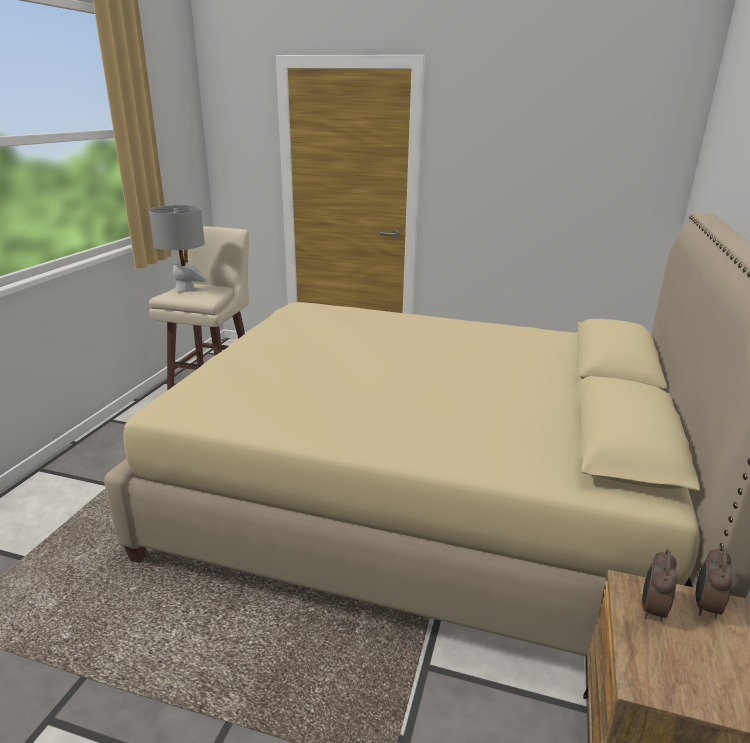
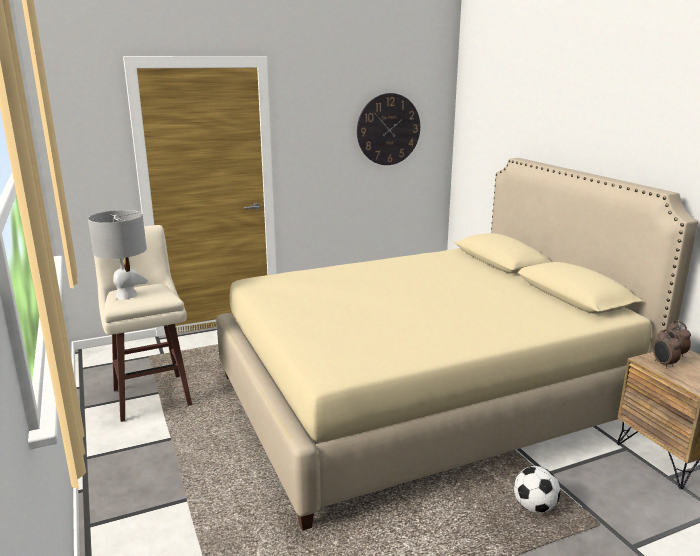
camera: 40 degrees left, 5 degrees down
(347, 691) = (534, 507): none -> football
(581, 159) = (388, 129): none -> wall clock

